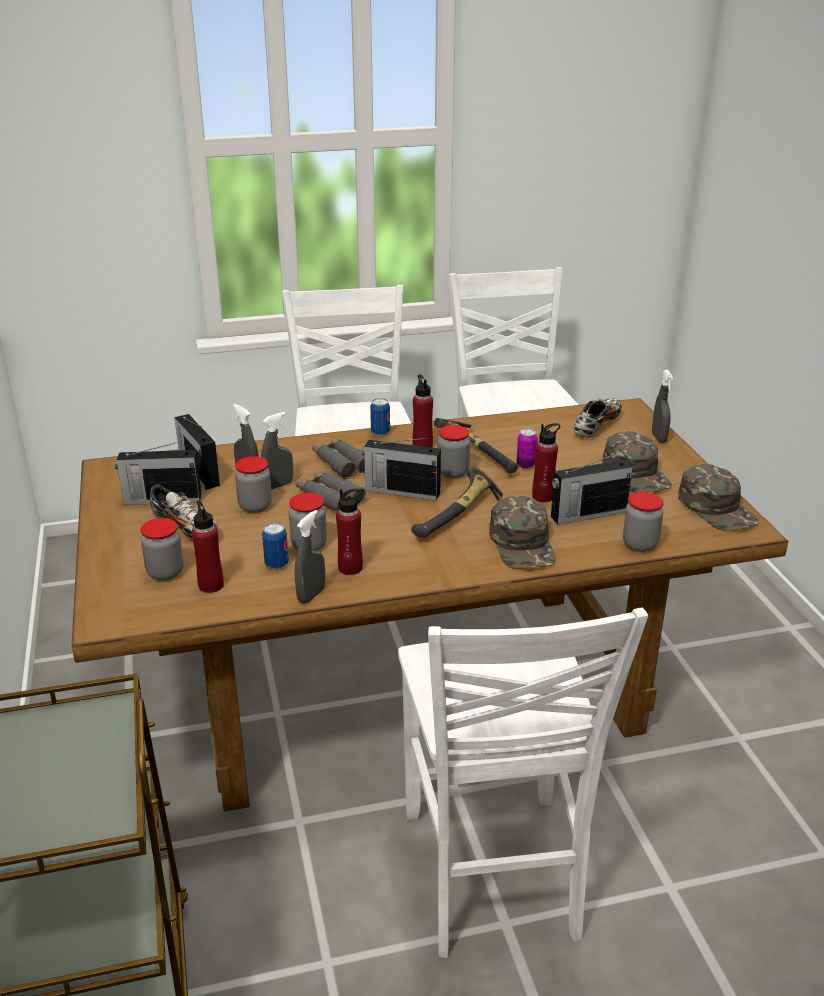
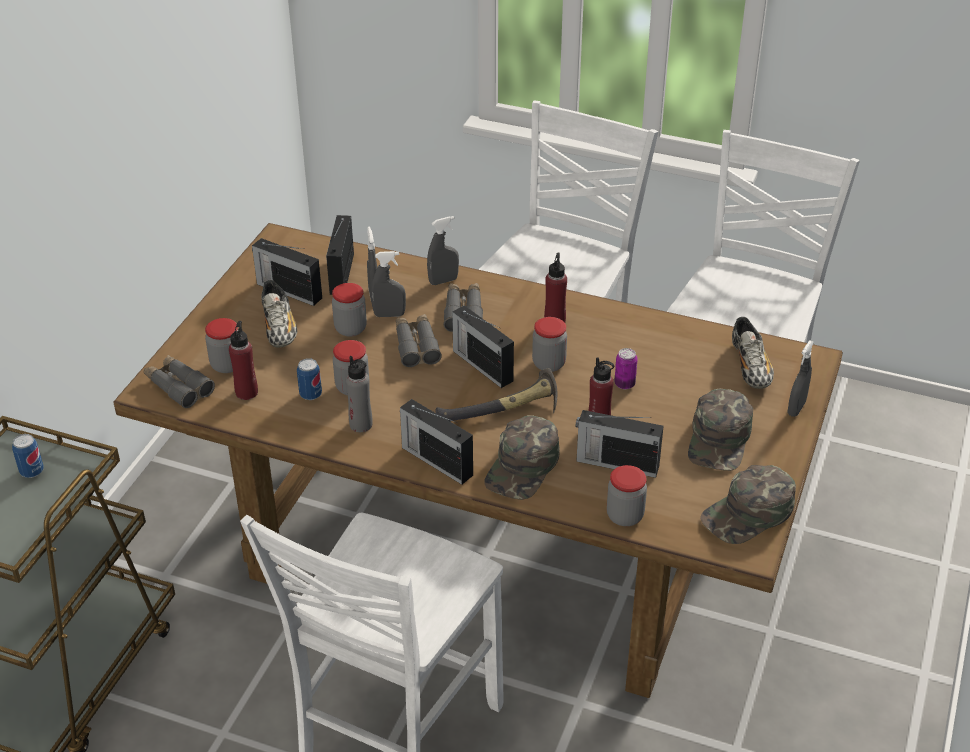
camera: 35 degrees right, 10 degrees up
(133, 607) = (179, 387): none -> grey binoculars
(311, 595) = (306, 436): grey spray bottle -> grey spray bottle (443, 281)
(350, 568) = (361, 424): red bottle -> grey bottle
(380, 433) = (533, 291): can -> can (32, 471)
(448, 567) = (436, 460): none -> radio
(479, 453) = (597, 352): hammer -> none
(597, 425) = (750, 367): shoe -> shoe turned 105 degrees clockwise
(717, 508) = (748, 513): green cap -> green cap turned 45 degrees clockwise

